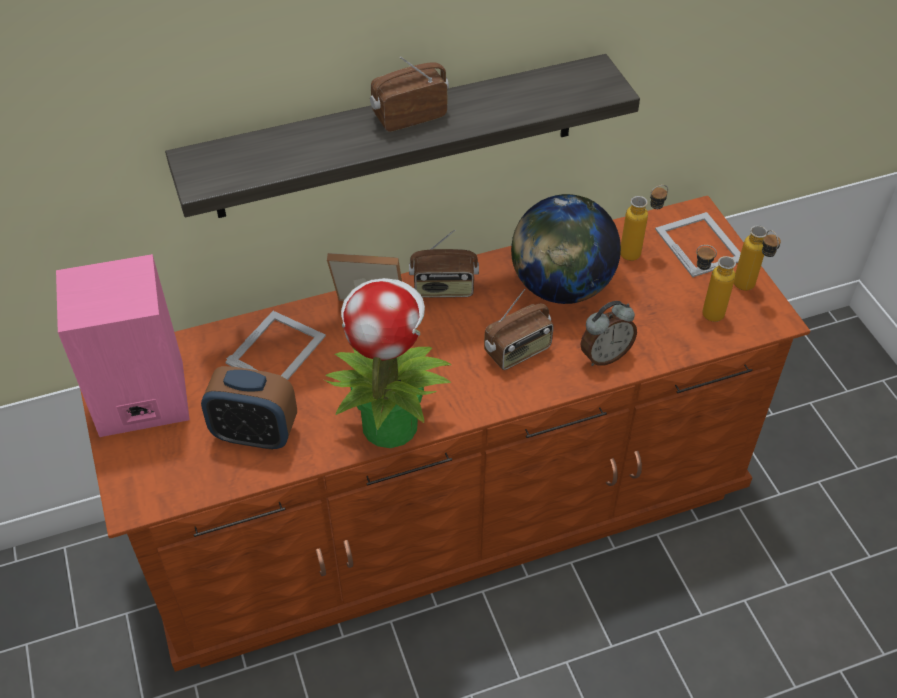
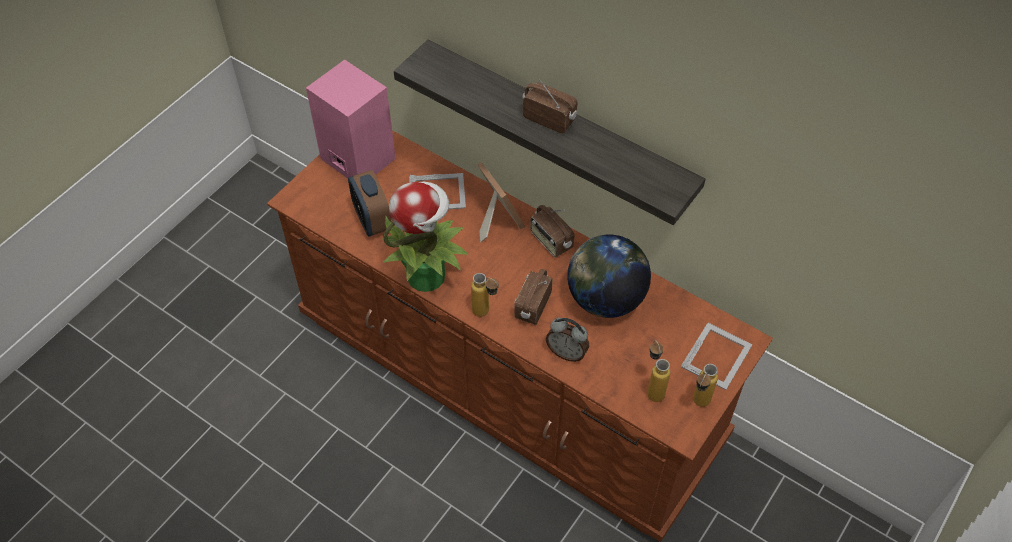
camera: 55 degrees right, 5 degrees up
(518, 351) = (532, 306): radio -> radio turned 90 degrees clockwise
(638, 252) = (676, 325): bottle -> bottle (486, 314)

